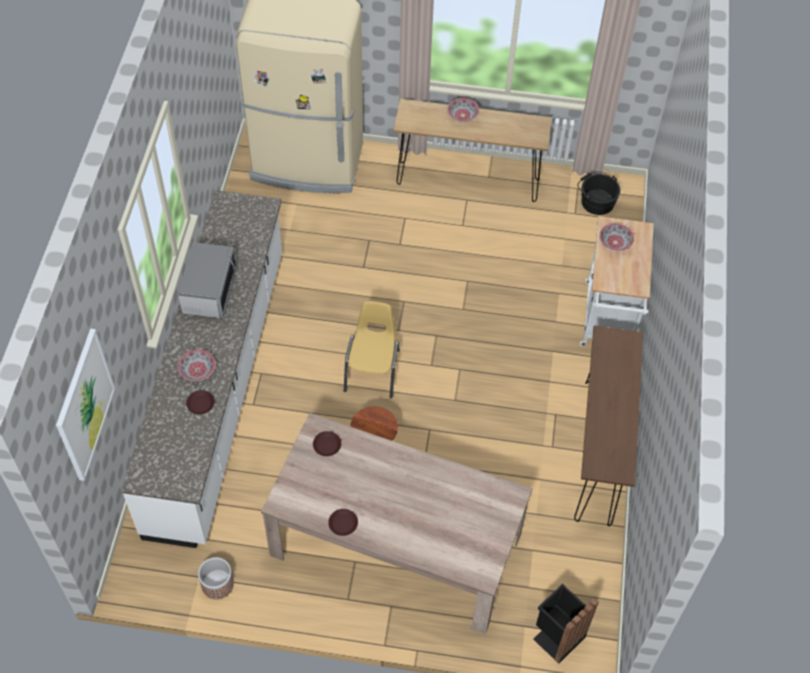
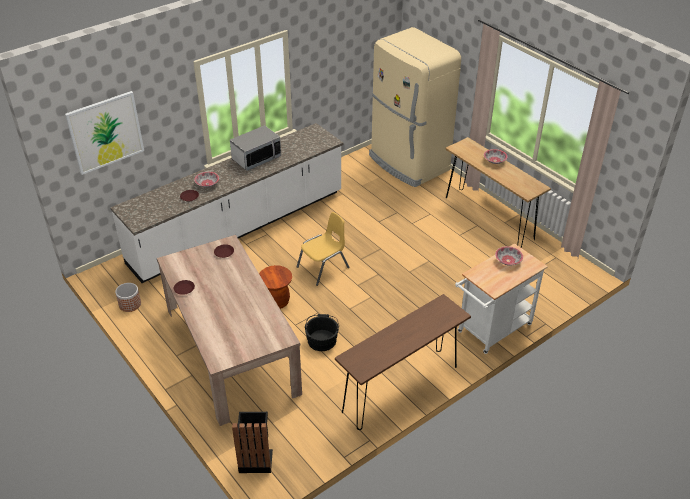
camera: 45 degrees right, 15 degrees down
(596, 201) = (561, 270): black bucket -> black bucket (322, 339)

